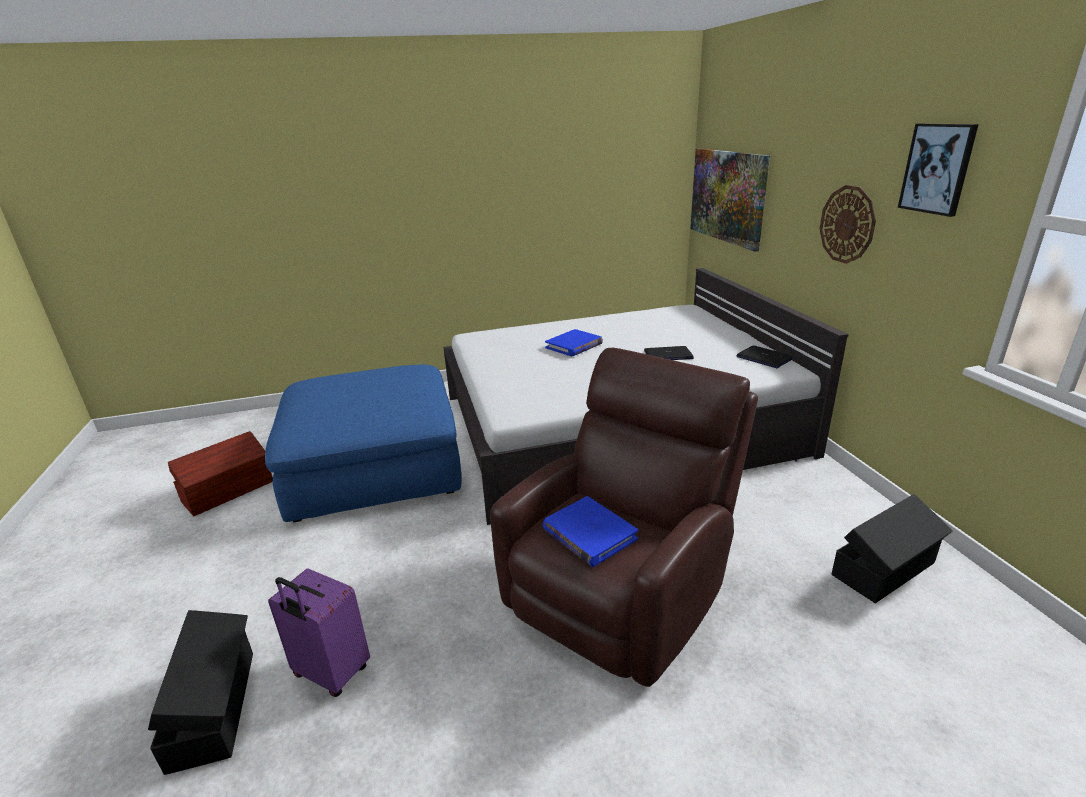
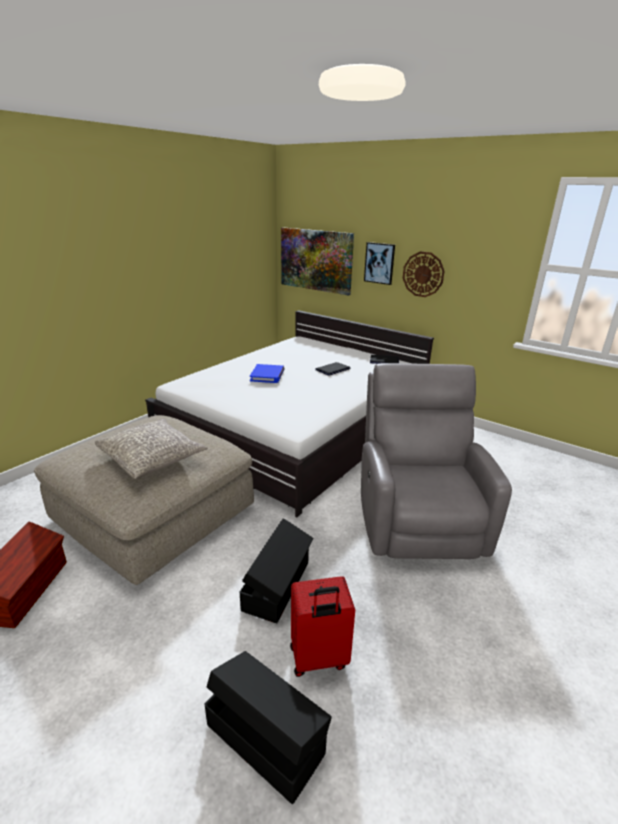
camera: 40 degrees left, 0 degrees up
(330, 673) = (318, 659): purple suitcase -> red suitcase
(353, 402) = (152, 458): none -> grey pillow
(375, 466) = (154, 513): blue ottoman -> beige ottoman
(589, 534) = (429, 482): blue book -> none
(622, 592) = (417, 519): brown armchair -> grey armchair
(885, 569) = (502, 457): black storage box -> black storage box (278, 585)
(937, 168) = (482, 242): picture -> picture (379, 263)

